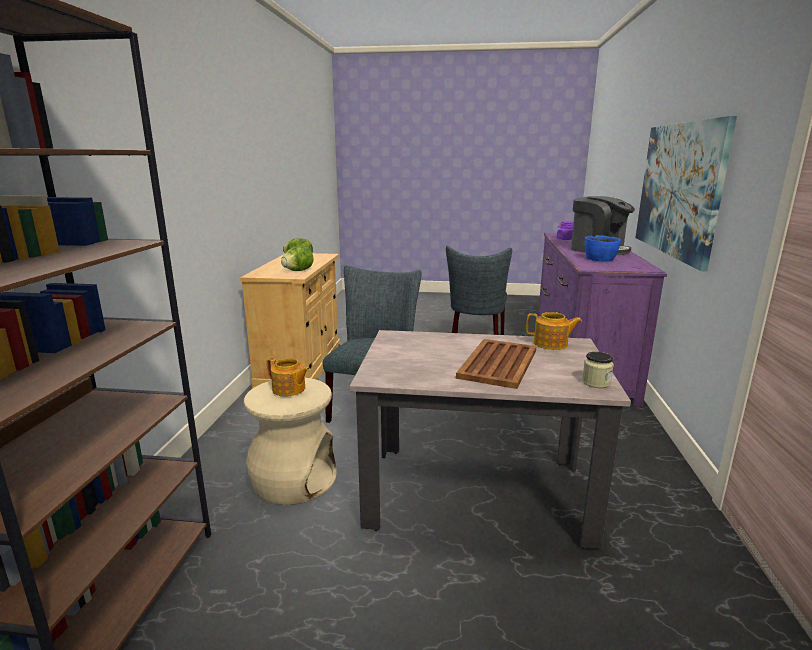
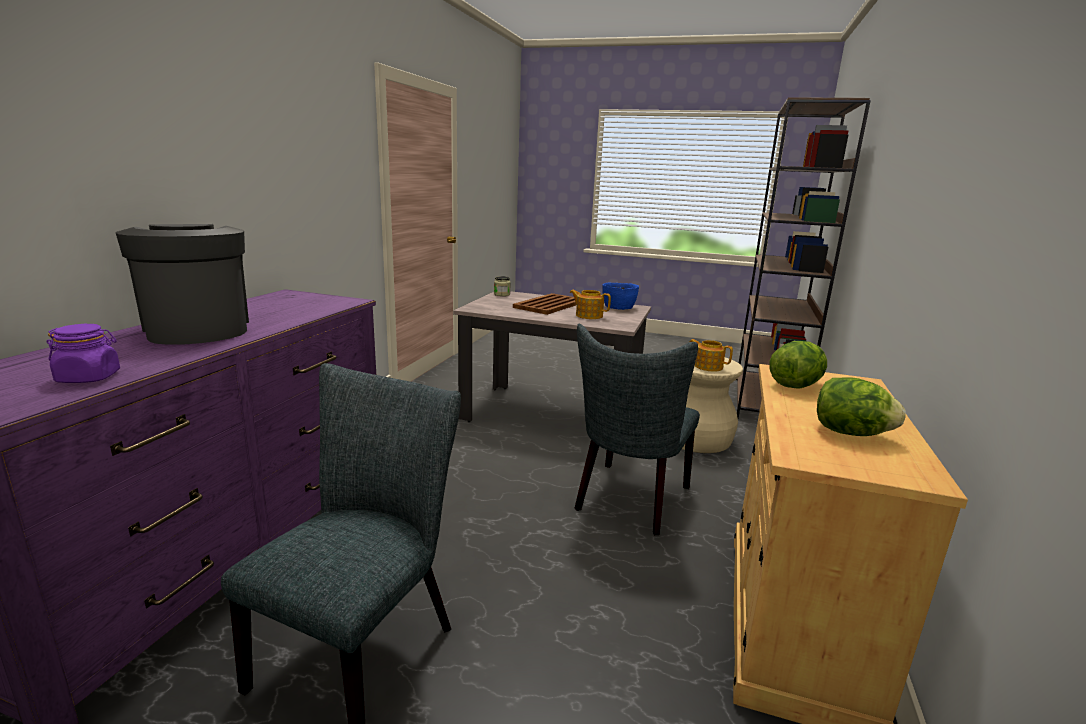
camera: 170 degrees left, 0 degrees up
(551, 344) = (493, 309): teapot -> teapot (588, 315)
(600, 259) = (280, 311): blue bowl -> blue bowl (618, 307)
(678, 189) = (251, 188): picture -> none

